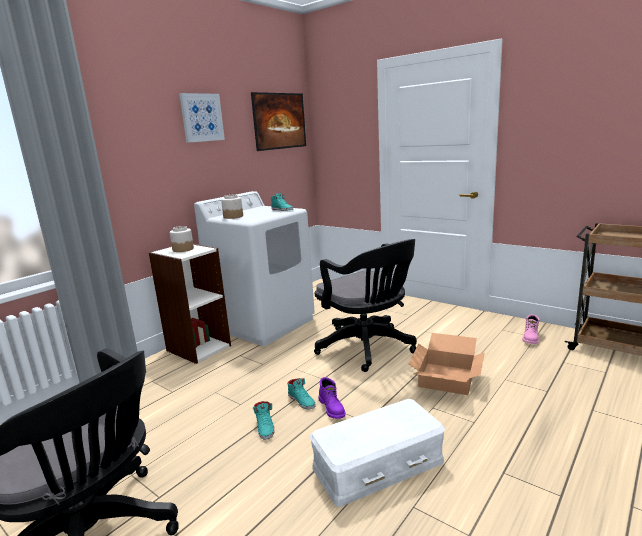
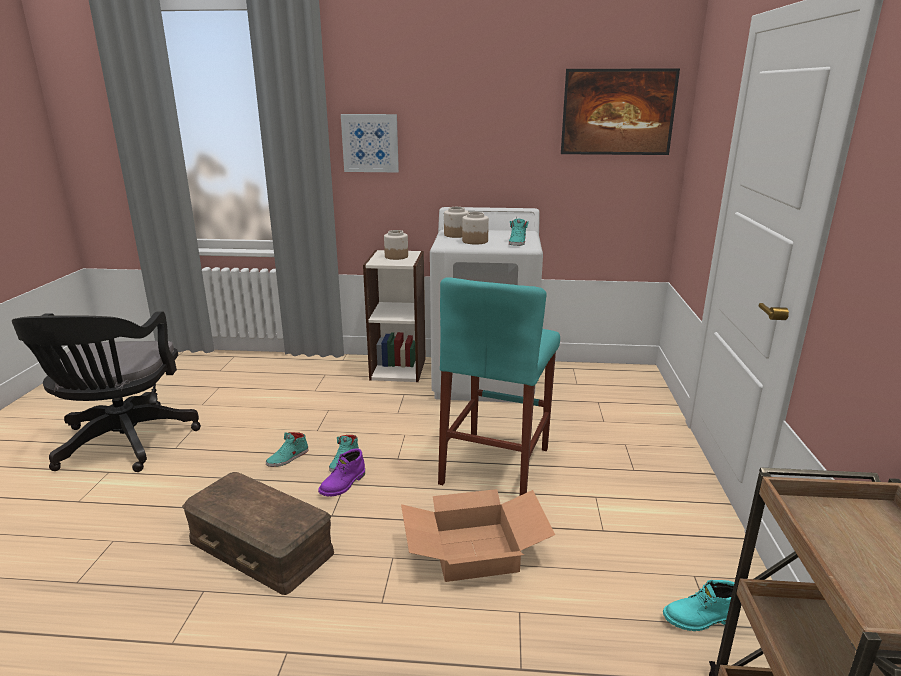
camera: 55 degrees right, 5 degrees up
(202, 117) = (474, 103): picture -> picture (370, 143)
(259, 215) = (474, 241): none -> jar
(368, 348) = (495, 465): black office chair -> turquoise stool
(378, 465) = (259, 547): white storage box -> brown storage box
(531, 338) = (700, 619): pink boot -> turquoise boot

